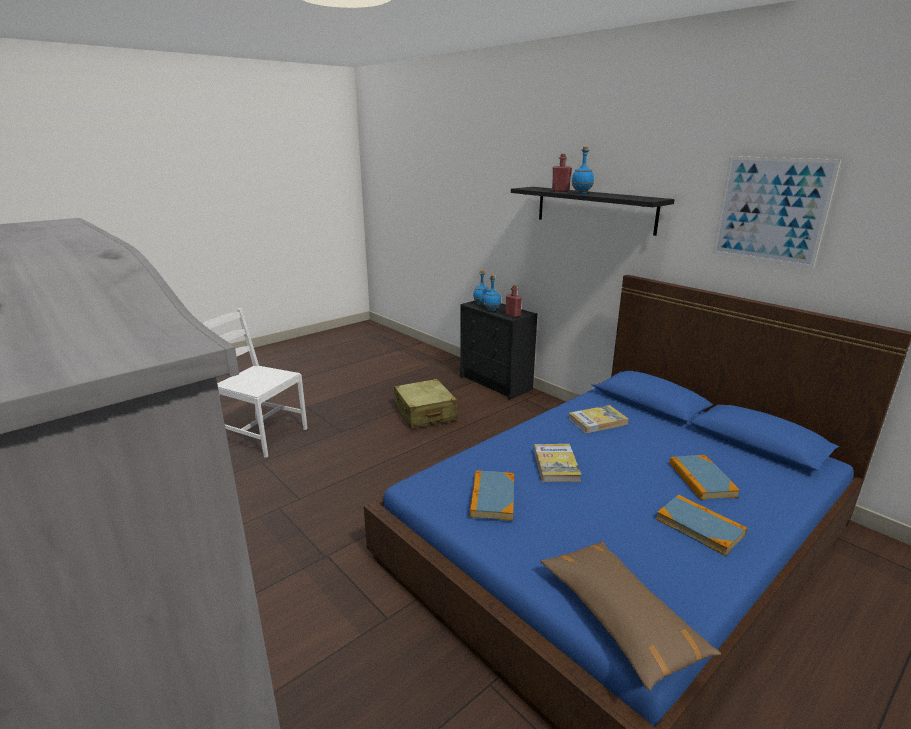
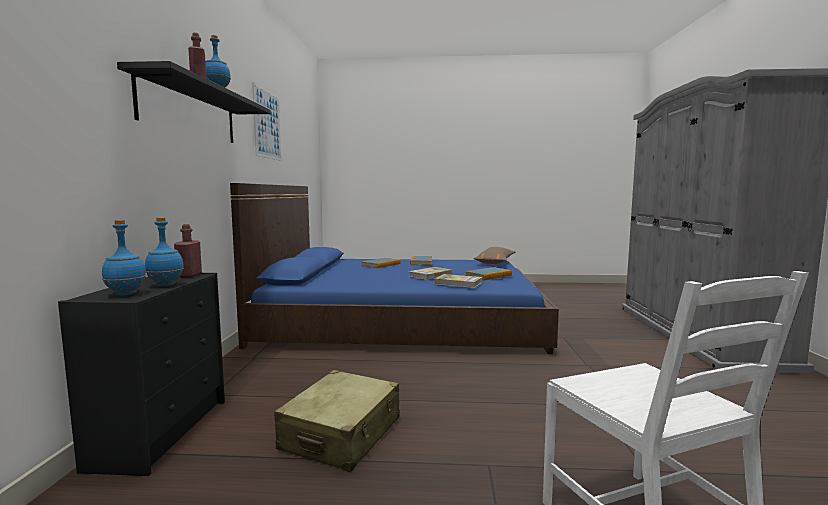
camera: 135 degrees left, 15 degrees down
(597, 421) = (353, 280): book -> book (458, 283)

